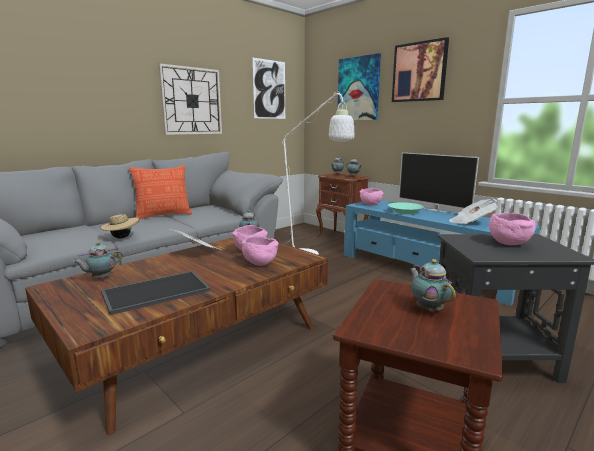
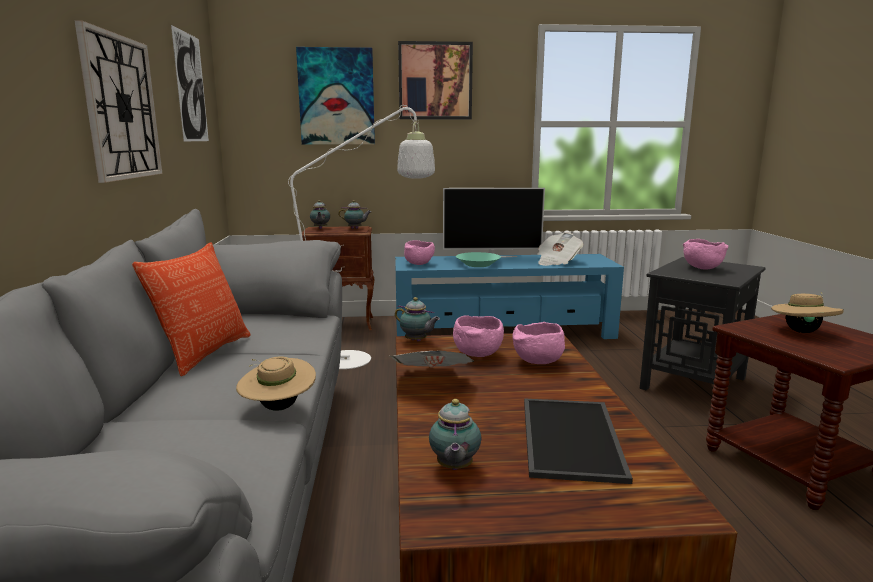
camera: 50 degrees left, 0 degrees up
(428, 309) = (802, 332): teapot -> beige hat

